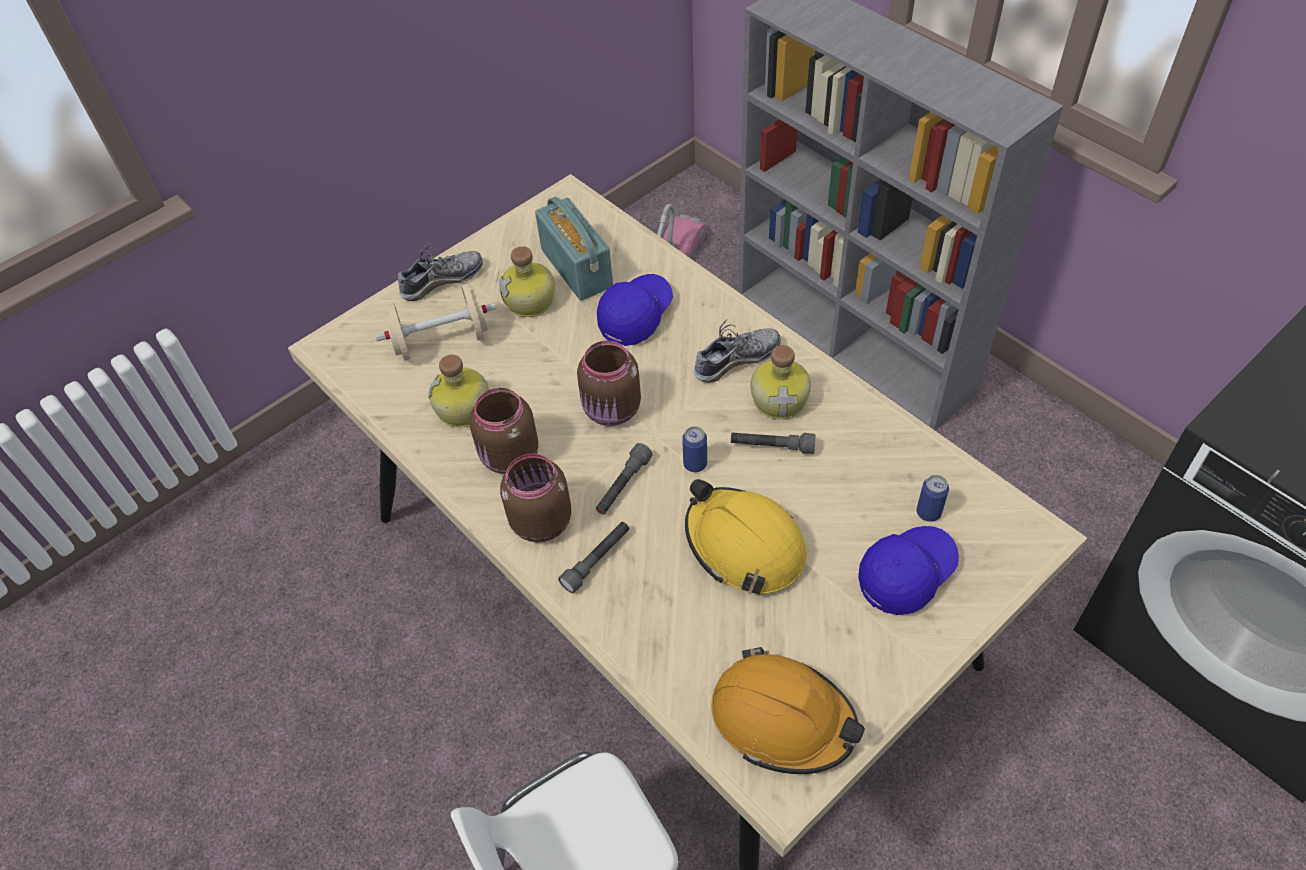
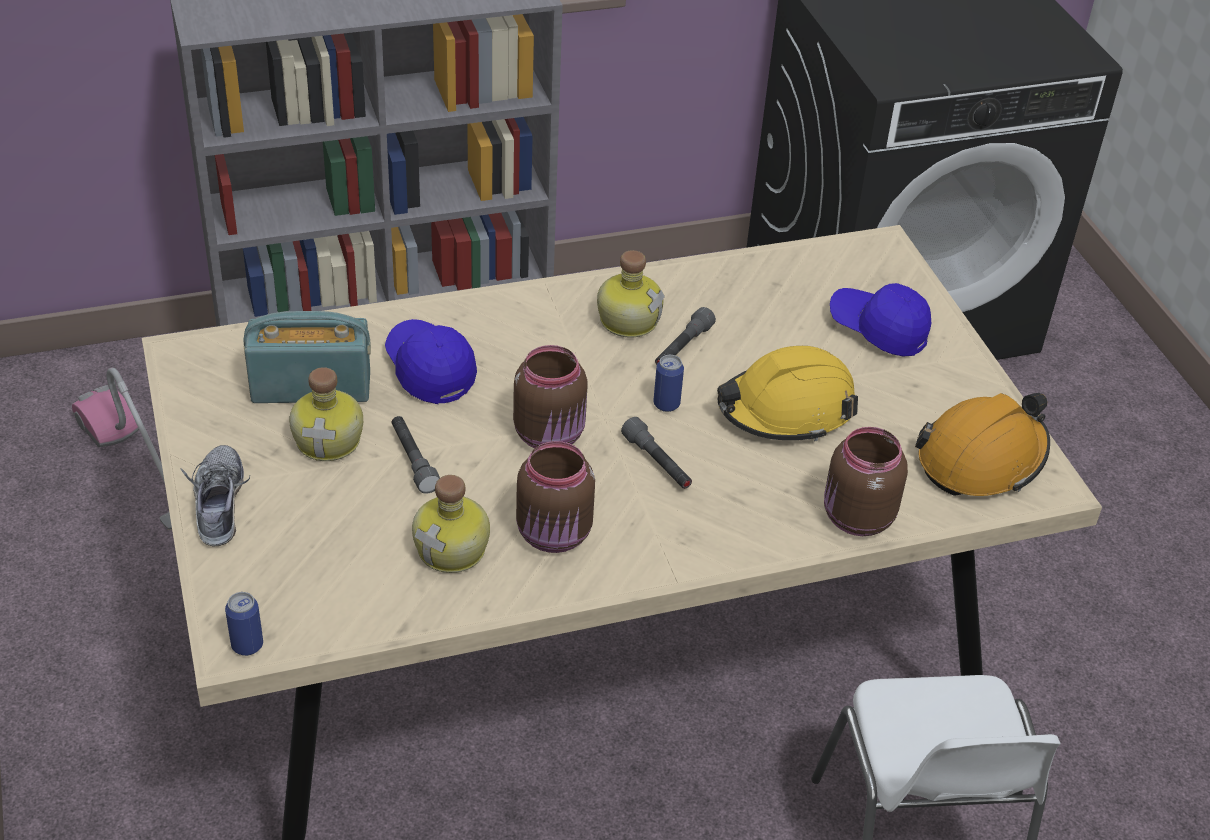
camera: 70 degrees left, 10 degrees down
(441, 341) = (325, 535): beige dumbbell -> none
(540, 521) = (660, 539): brown jar -> brown jar (856, 518)
(597, 560) = (739, 514): grey flashlight -> grey flashlight (413, 460)
(736, 360) = (553, 327): shoe -> none
(906, 575) = (878, 330): blue cap -> blue cap turned 45 degrees counterclockwise
(928, 513) = (822, 290): can -> can (247, 645)

